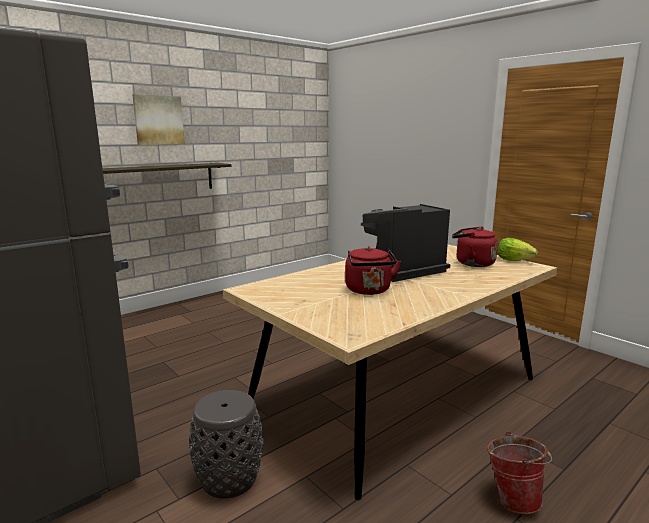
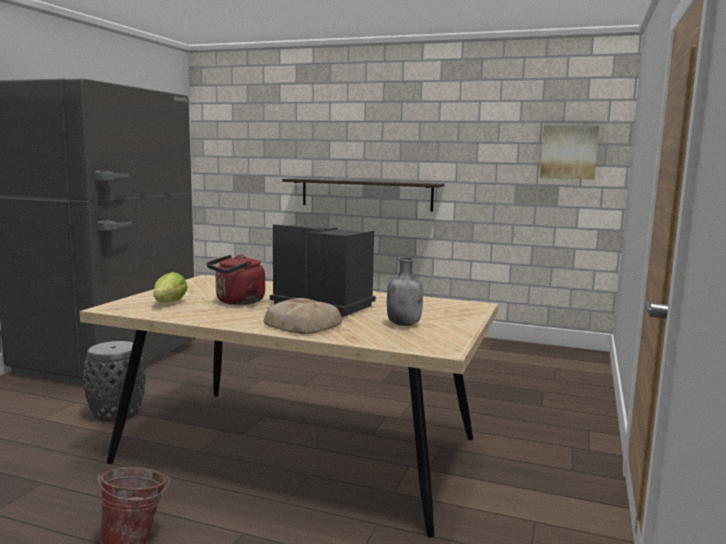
camera: 60 degrees right, 5 degrees down
(158, 120) = (383, 136): picture -> picture (569, 152)
(458, 283) = (302, 324): none -> bread
(472, 263) = (404, 324): red kettle -> grey bottle
(513, 260) = (458, 339): lettuce -> lettuce (169, 303)

